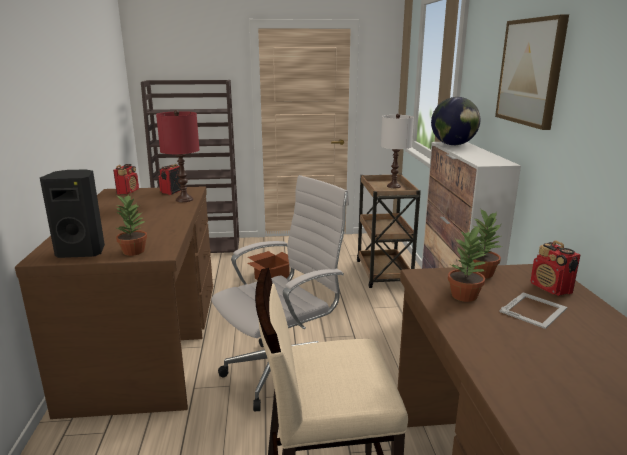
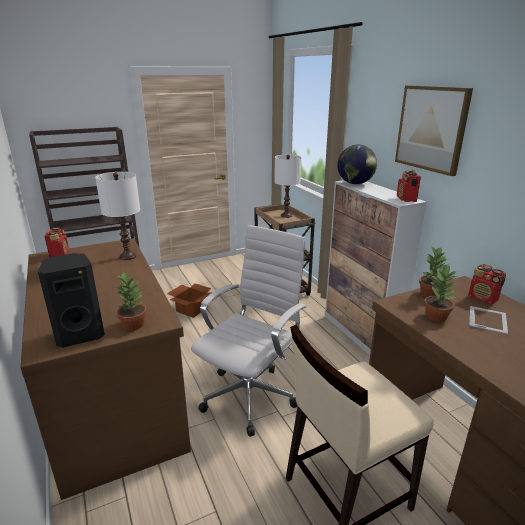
camera: 20 degrees left, 5 degrees up
(171, 192) = (105, 249): radio -> radio (406, 199)
(184, 199) = (128, 256): red table lamp -> white table lamp

